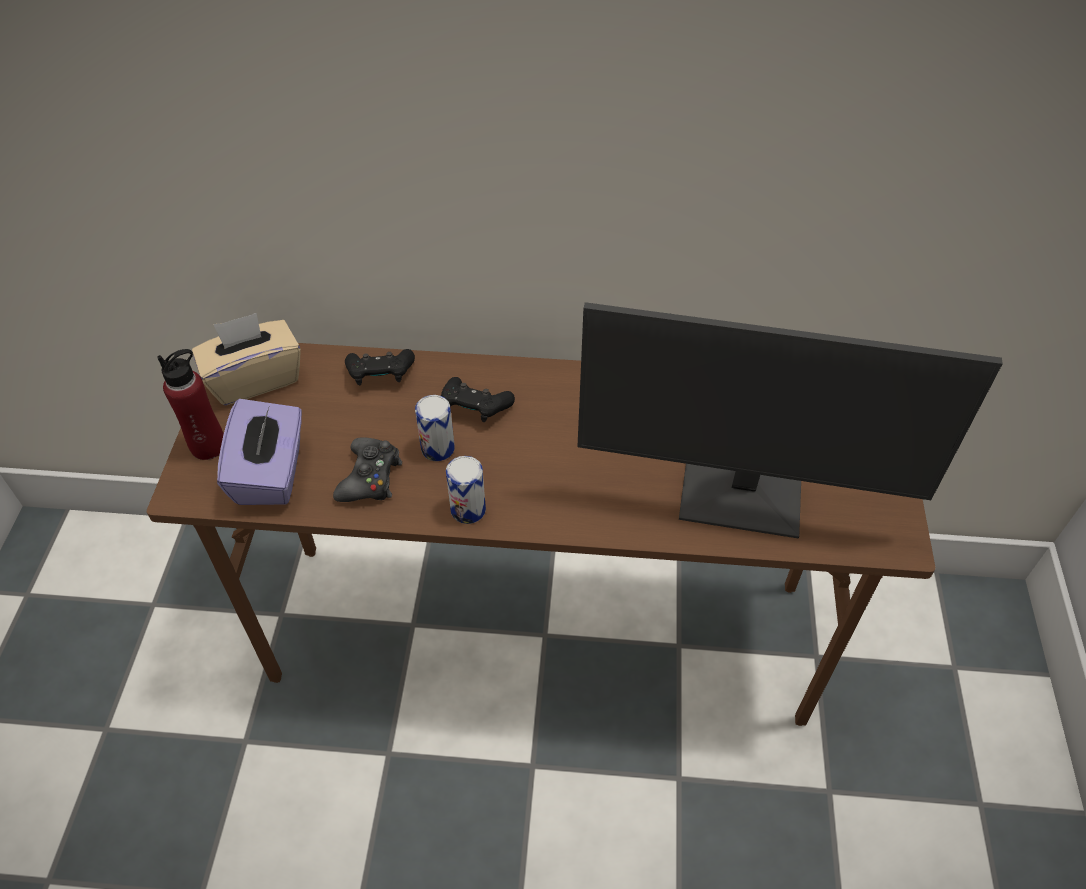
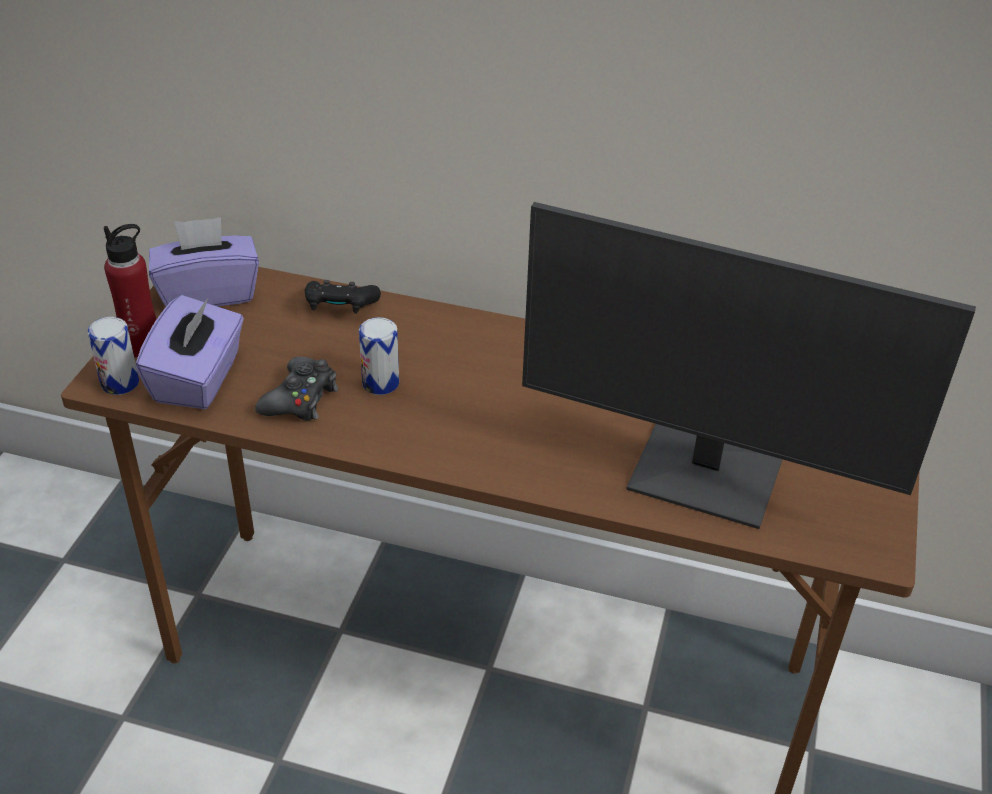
camera: 10 degrees right, 10 degrees down
(255, 378) = (208, 293): beige tissue box -> purple tissue box
(468, 509) = (395, 444): can -> can (120, 383)
(475, 409) = (431, 353): black game controller -> none

